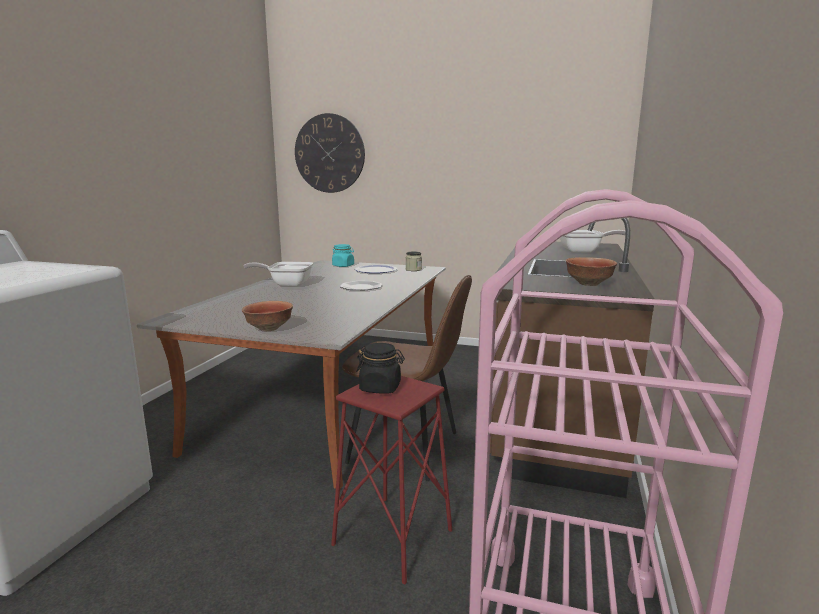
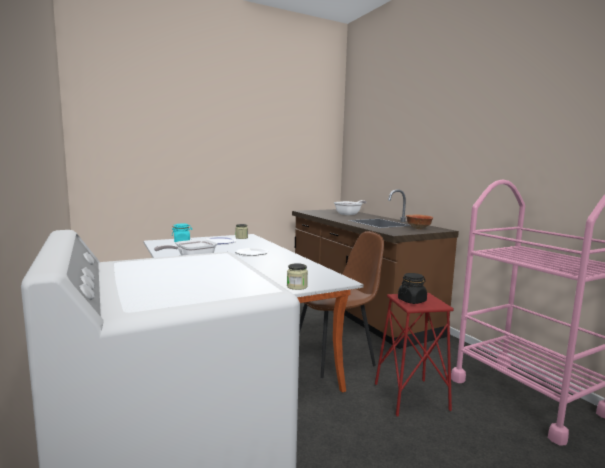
camera: 45 degrees left, 5 degrees down
(269, 329) = (297, 286): bowl -> jar
(329, 153) = (130, 145): wall clock -> none

